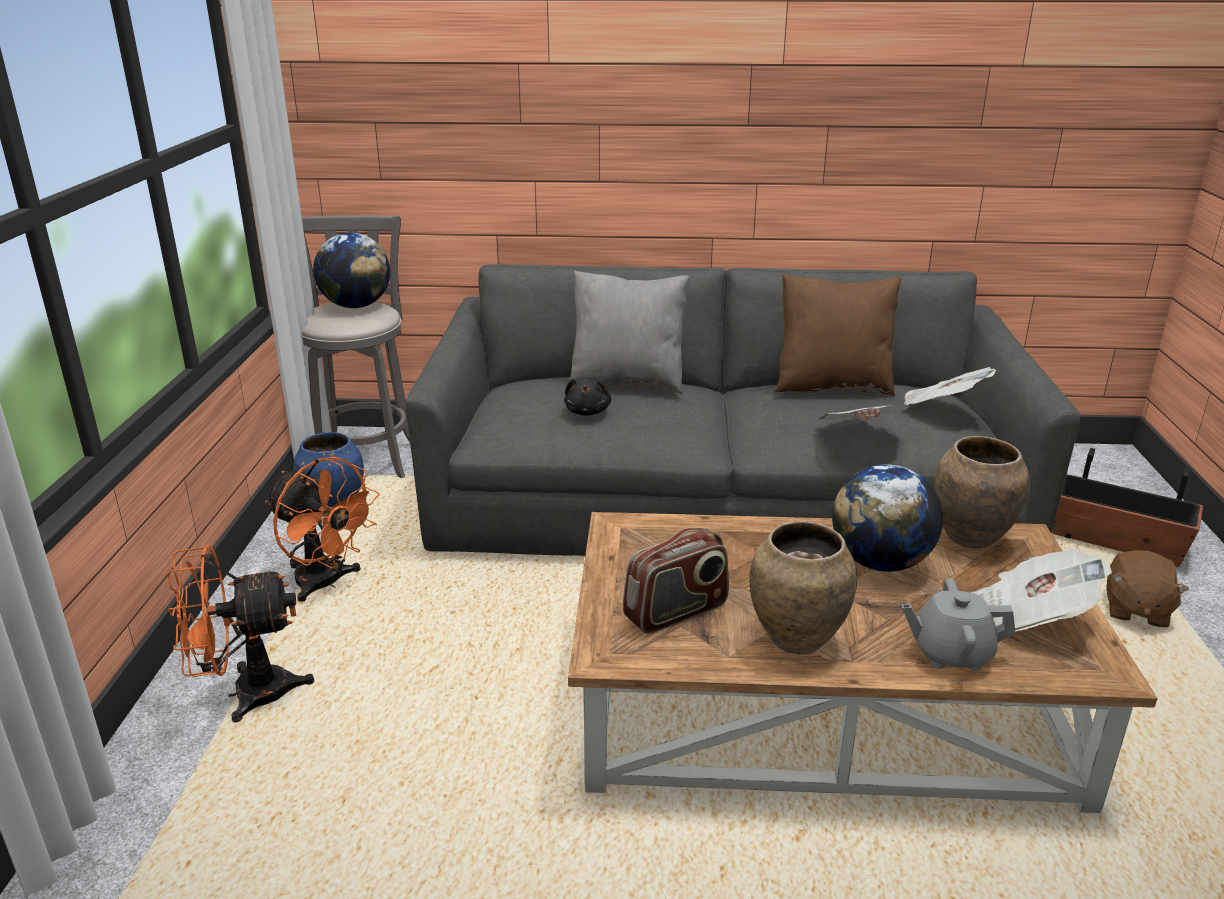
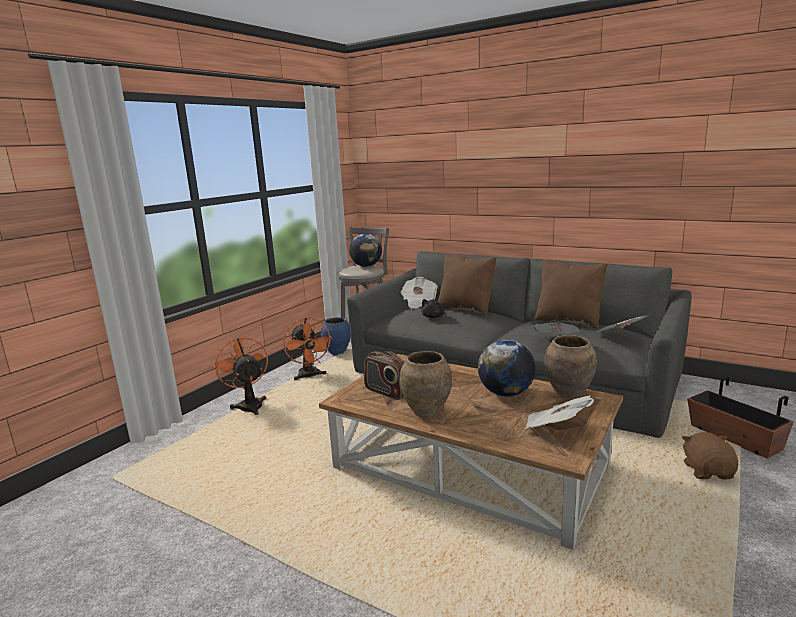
camera: 30 degrees right, 10 degrees down
(246, 694) = (249, 405): orange fan -> orange fan turned 45 degrees clockwise
(518, 379) = (419, 302): none -> newspaper
(627, 382) = (466, 309): grey pillow -> brown pillow
(676, 612) = (387, 392): radio -> radio turned 45 degrees clockwise
(950, 653) = (493, 432): grey teapot -> none
(1135, 610) = (708, 471): brown plush toy -> brown plush toy turned 135 degrees clockwise

